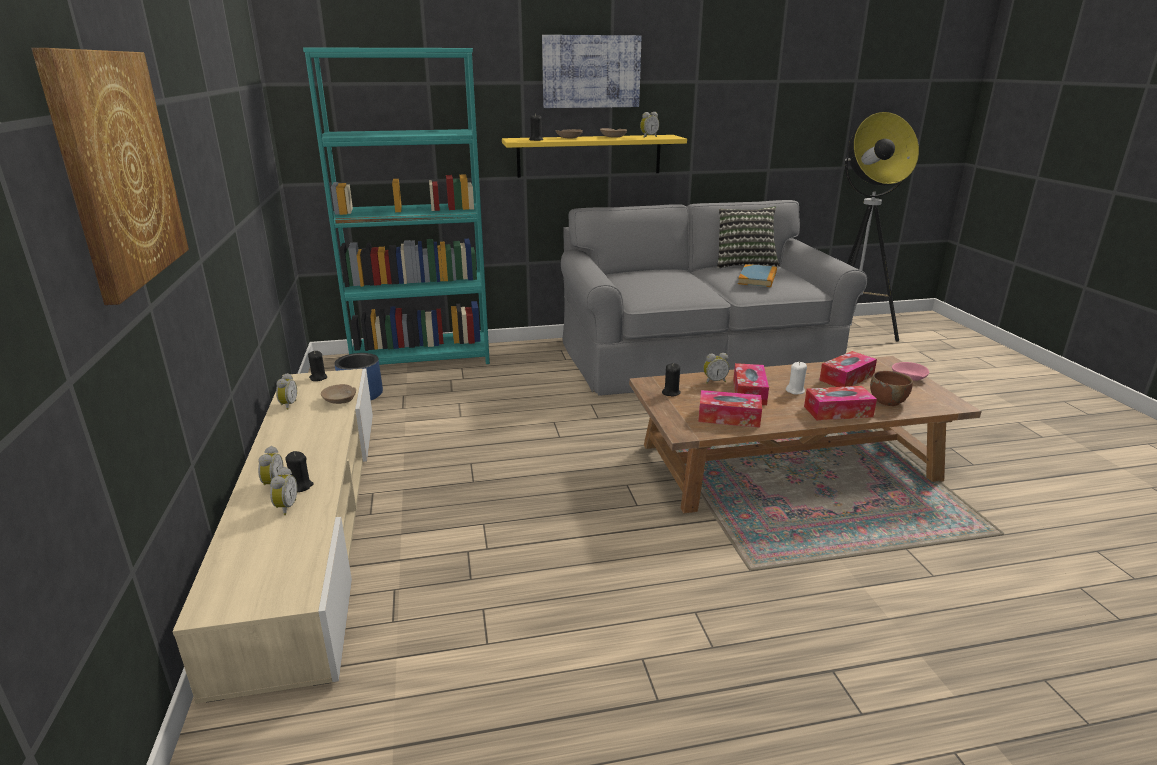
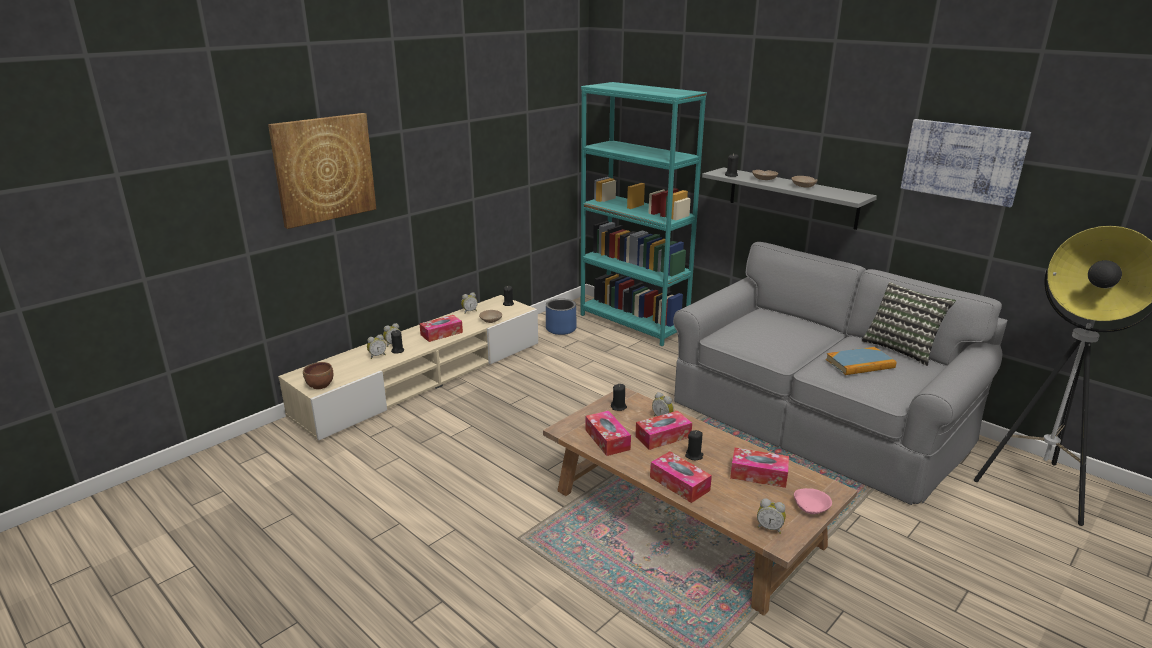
camera: 55 degrees right, 0 degrees up
(313, 440) = (441, 333): none -> tissue box
(589, 156) = (792, 197): yellow shelf -> grey shelf
(591, 71) = (803, 122): picture -> picture (962, 161)
(648, 137) = (832, 193): alarm clock -> alarm clock (769, 528)
(795, 391) = (694, 456): white candle -> black candle
(887, 401) = (735, 505): brown bowl -> brown bowl (320, 385)

